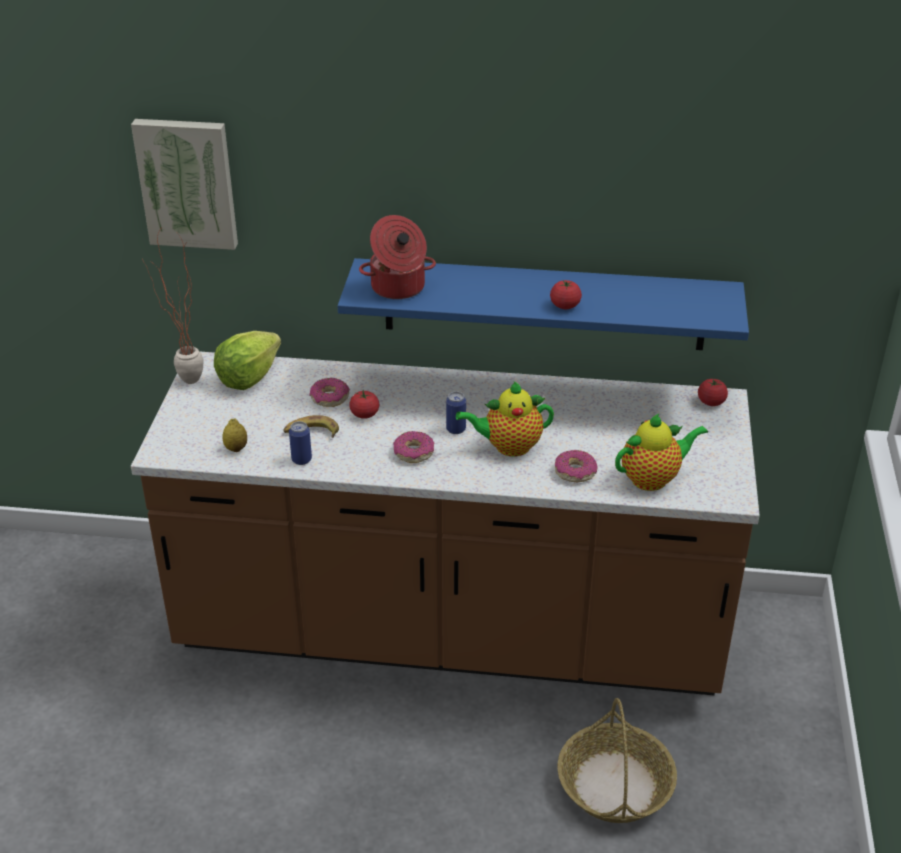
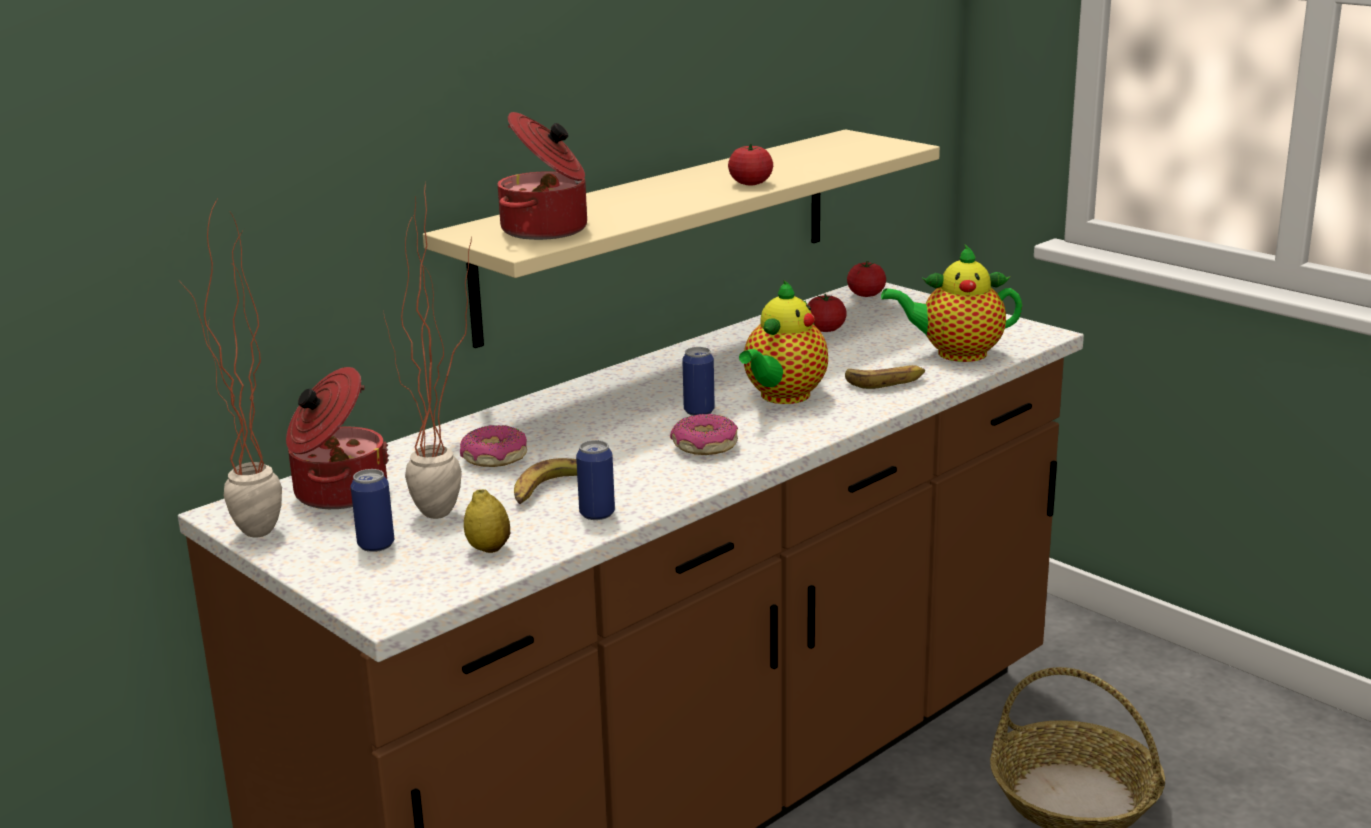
camera: 50 degrees left, 15 degrees down
(187, 182) = (149, 160): picture -> none
(210, 417) = (376, 545): none -> can
(248, 377) = (338, 492): lettuce -> cooking pot
(253, 421) = (448, 519): none -> potted plant
(364, 414) = (571, 449): tomato -> tomato (825, 329)
(544, 304) = (659, 232): blue shelf -> beige shelf
(575, 472) = (885, 381): donut -> banana
(653, 478) = (955, 353): teapot -> teapot turned 105 degrees counterclockwise

